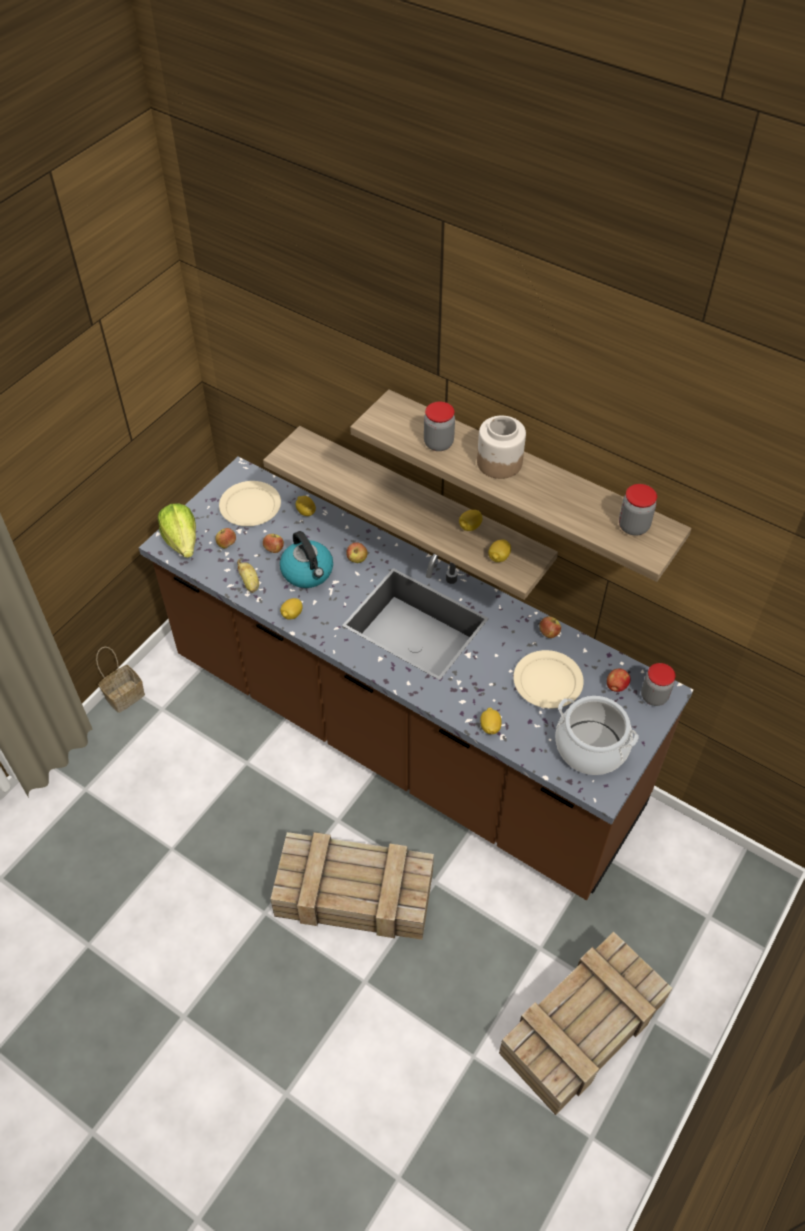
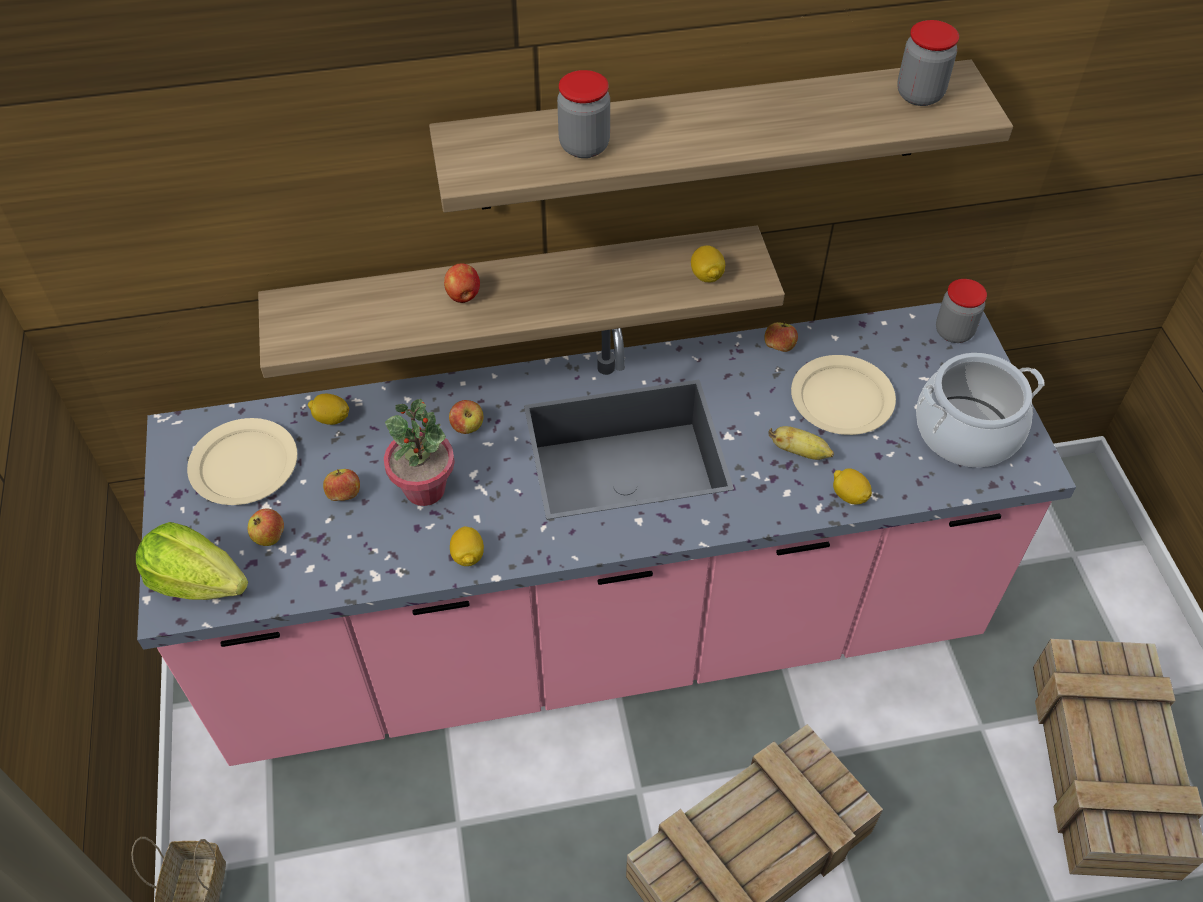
camera: 45 degrees left, 0 degrees up
(250, 583) = (363, 561): banana -> banana (800, 452)
(308, 572) = (425, 489): kettle -> potted plant
(402, 735) = (601, 631): brown counter -> pink counter
(470, 527) = (630, 265): lemon -> none
(499, 462) = (685, 122): jar -> none
(616, 686) = (909, 350): apple -> apple (463, 296)

